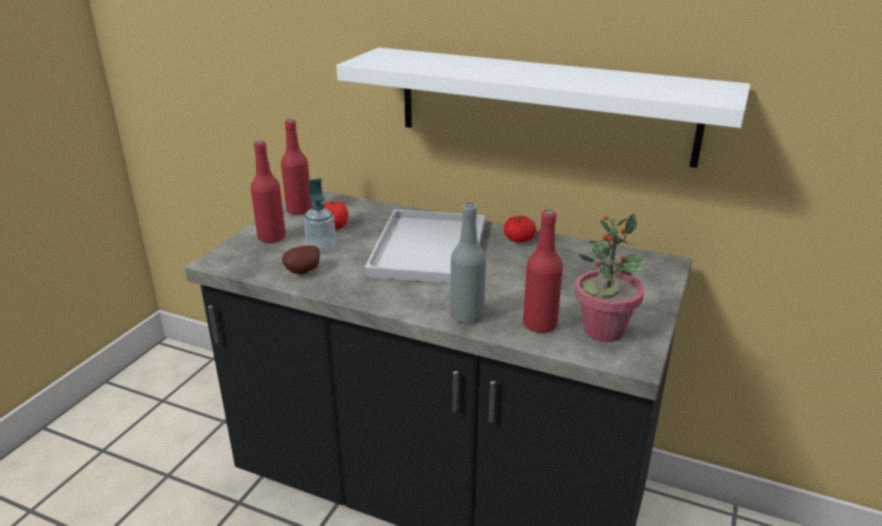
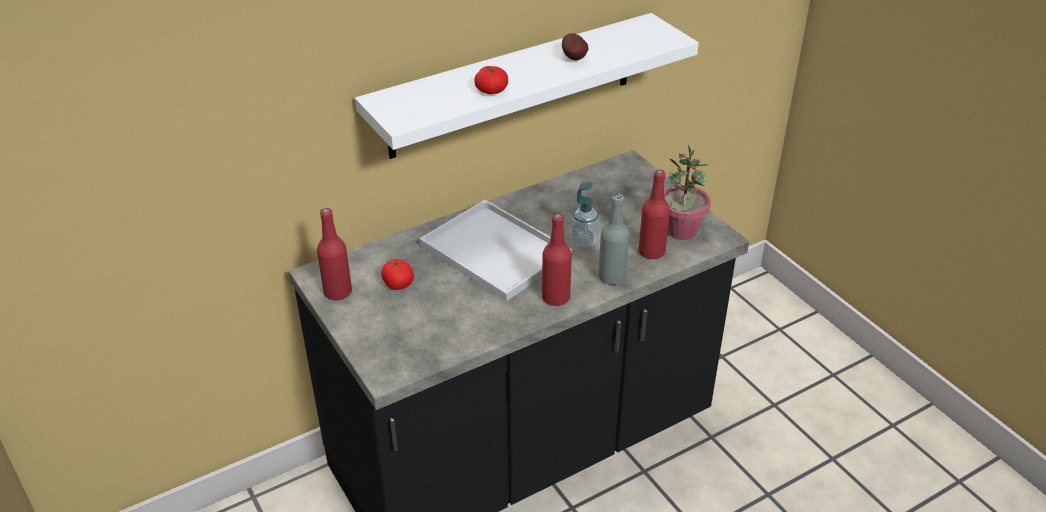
camera: 55 degrees left, 10 degrees up
(271, 238) = (377, 327): red bottle -> red bottle (555, 298)
(304, 272) = (465, 330): potato -> potato (574, 58)
(321, 247) = (429, 305): soap dispenser -> soap dispenser (584, 241)
(519, 239) = (529, 203): tomato -> tomato (491, 91)

